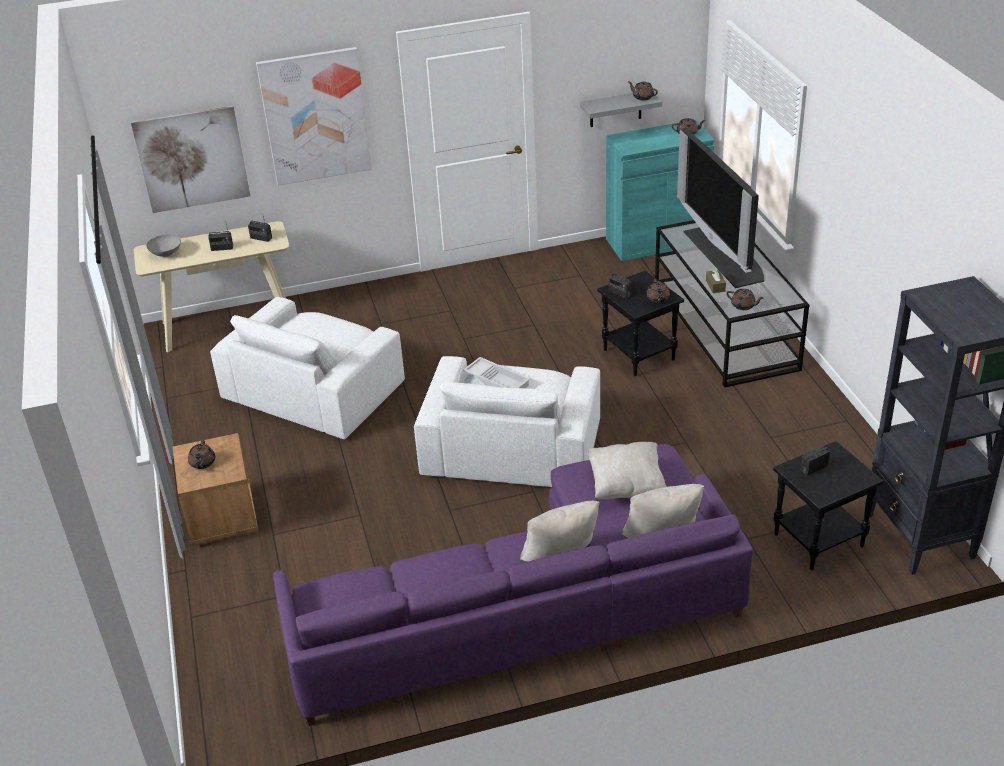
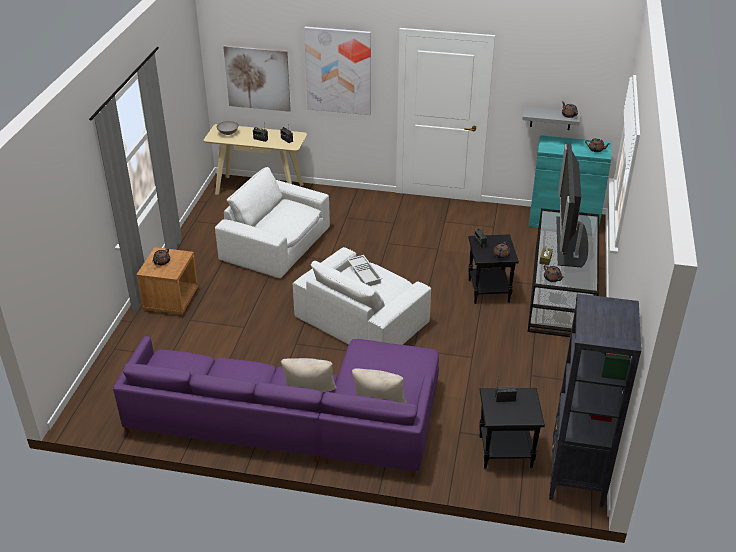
camera: 25 degrees right, 0 degrees up
(314, 389) = (277, 244): white armchair -> white armchair turned 60 degrees clockwise
(626, 485) = (385, 365): beige pillow -> none

